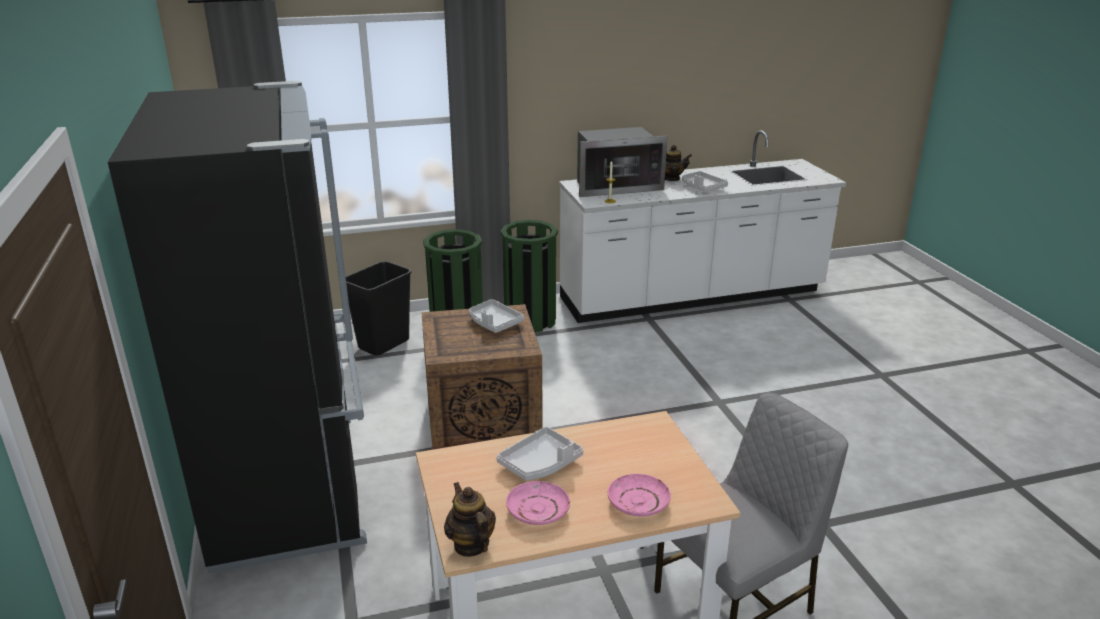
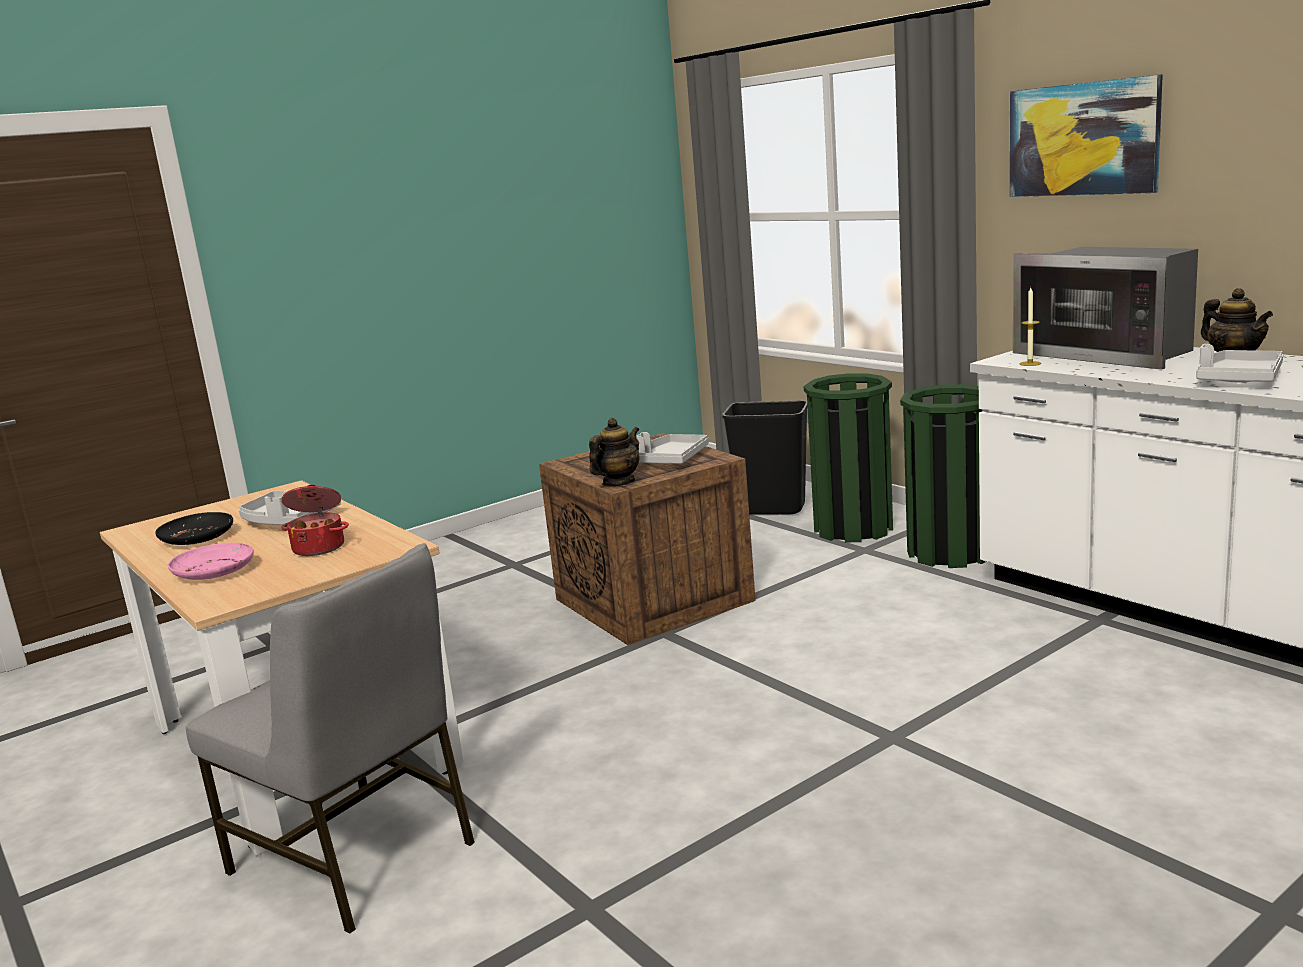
camera: 70 degrees right, 10 degrees down
(292, 486) = (468, 560): black fridge -> none
(471, 545) = (139, 529): teapot -> teapot (618, 482)
(537, 510) = (198, 538): pink plate -> black plate
(565, 71) = (1083, 139): none -> picture
(625, 454) = (320, 547): none -> cooking pot

